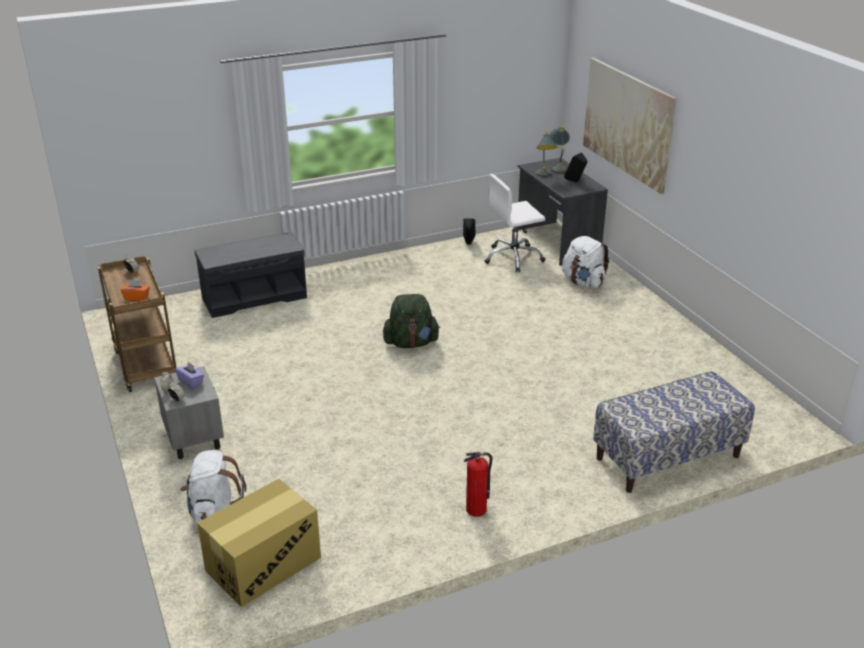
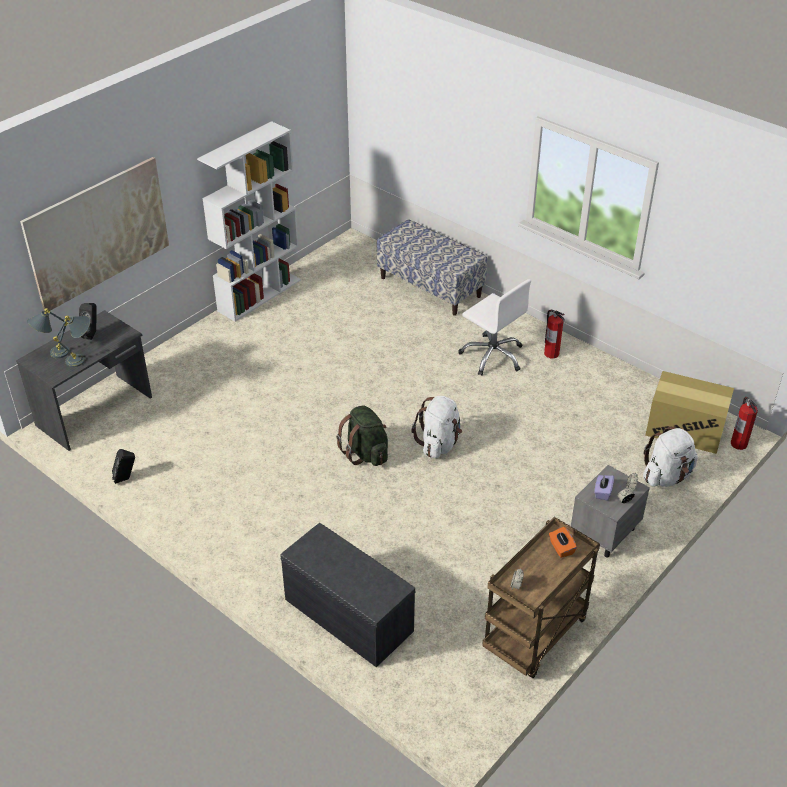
camera: 115 degrees left, 10 degrees up
(200, 601) = (738, 443): none -> fire extinguisher
(513, 258) = (148, 434): white office chair -> white office chair (493, 356)
(583, 282) = (184, 374): white backpack -> white backpack (439, 444)
(698, 340) = (259, 295): none -> white bookcase

